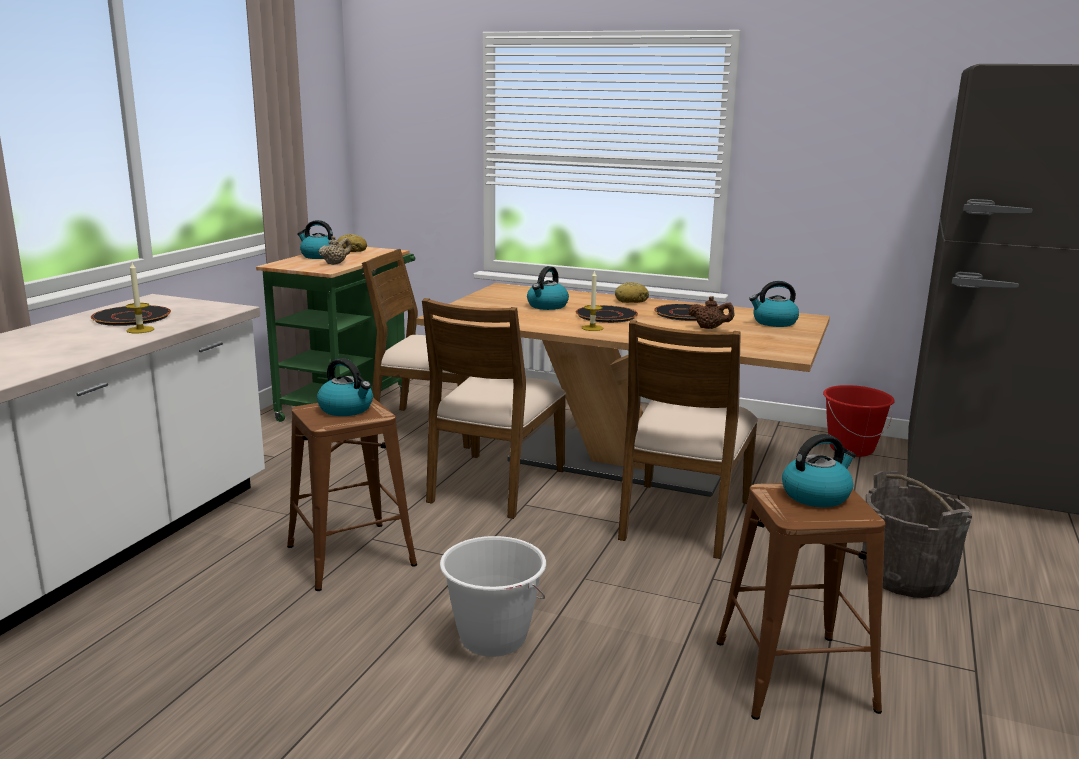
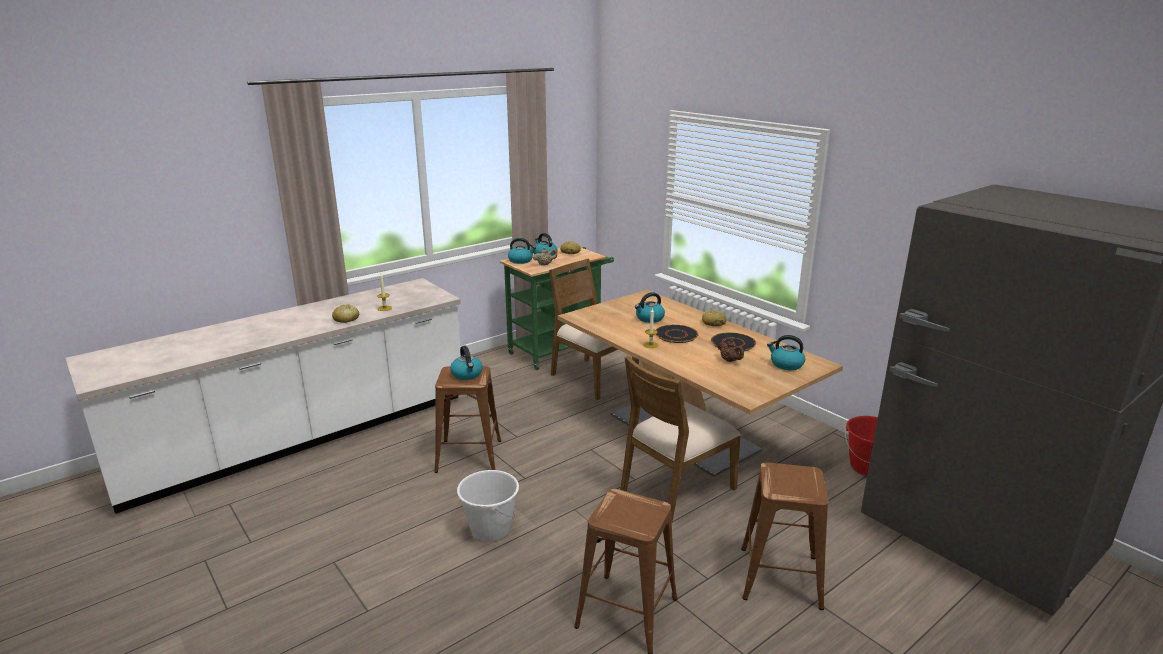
camera: 30 degrees right, 5 degrees up
(84, 349) = (346, 319): none -> bread
(131, 317) = (392, 297): black plate -> none
(494, 485) = (586, 431): brown chair -> none
(816, 495) = (639, 508): kettle -> kettle (521, 260)
(906, 576) = (781, 577): grey bucket -> brown stool

